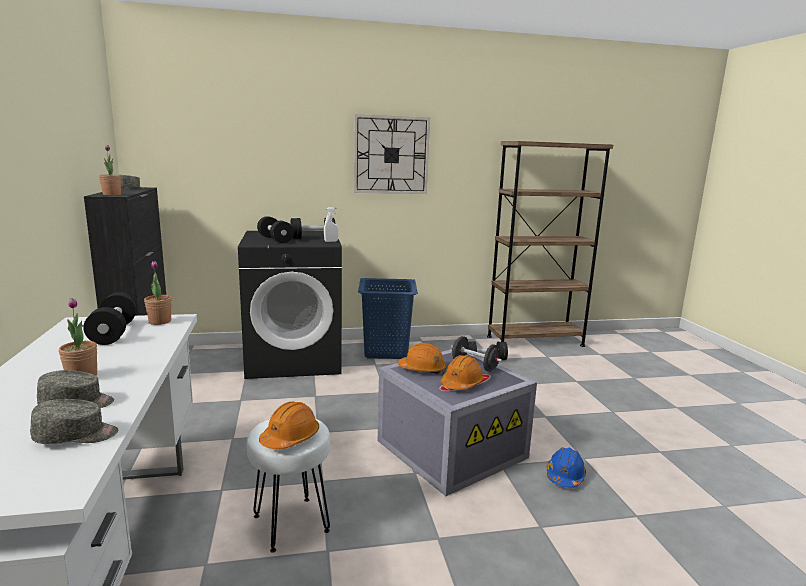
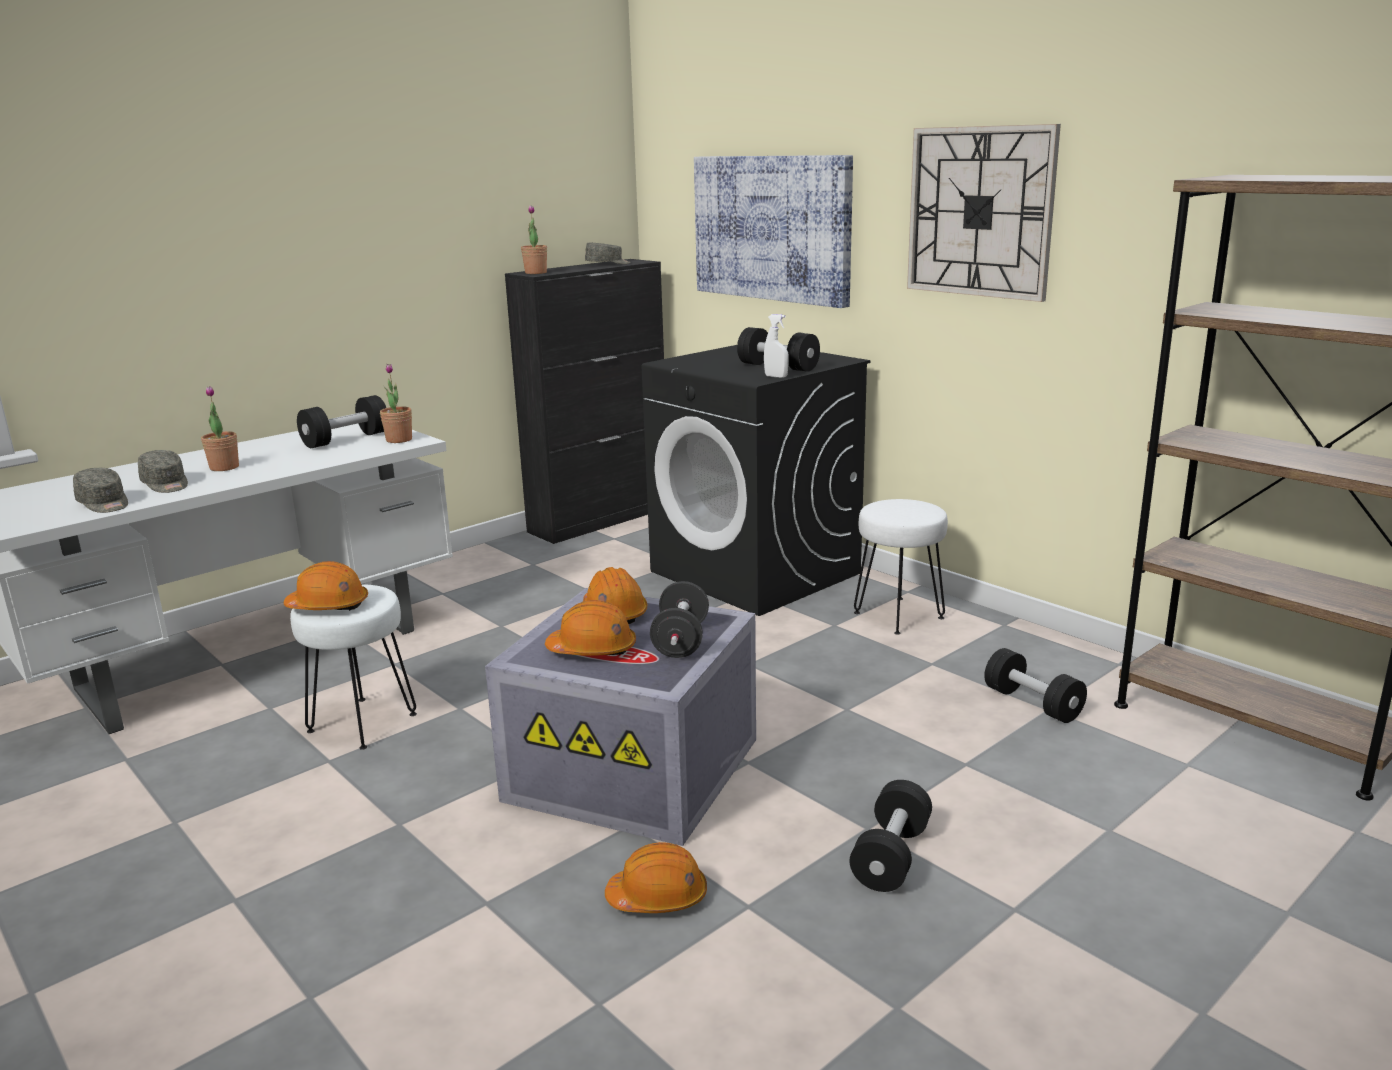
camera: 60 degrees right, 5 degrees up
(254, 164) = (773, 228): none -> picture
(275, 239) = (721, 361): black dumbbell -> black dumbbell (891, 856)
(385, 351) = (898, 615): blue laundry basket -> white stool
(565, 476) = (658, 897): blue hard hat -> orange hard hat

